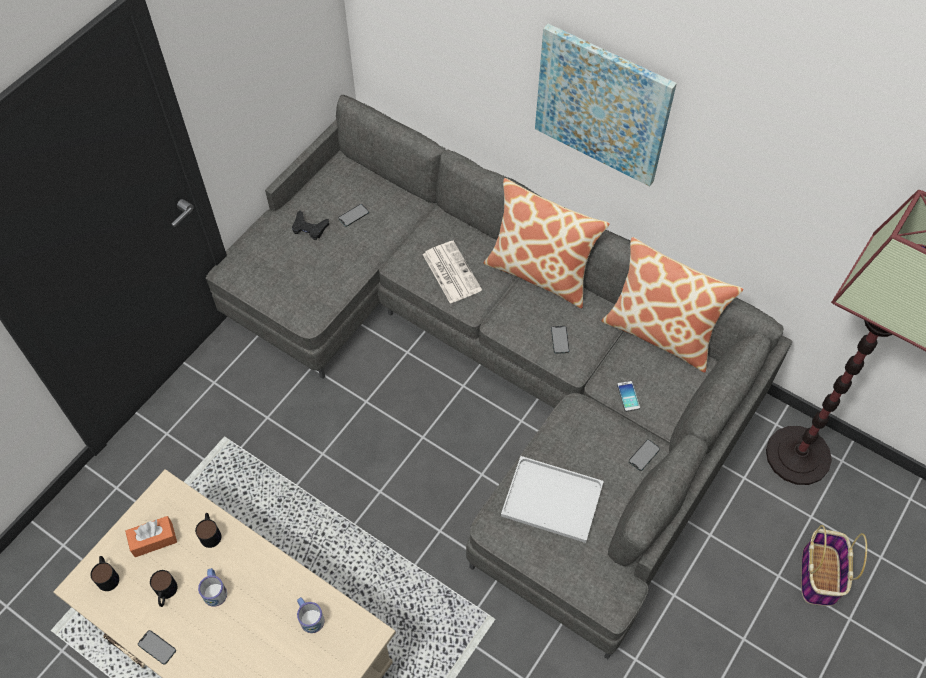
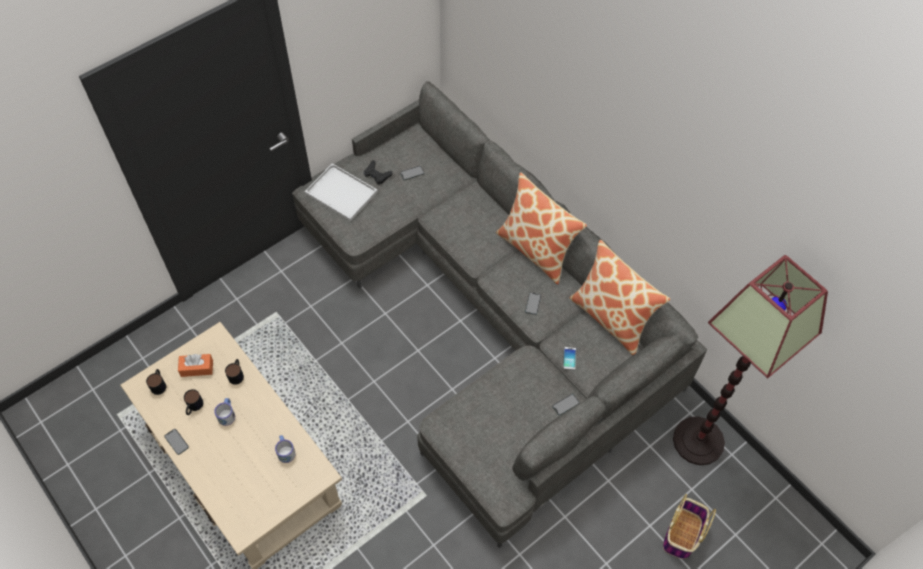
camera: 15 degrees right, 0 degrees up
(450, 272) = (469, 232): newspaper -> none
(554, 499) = (487, 418): white tray -> white tray (342, 193)
(602, 105) = (596, 135): picture -> none

